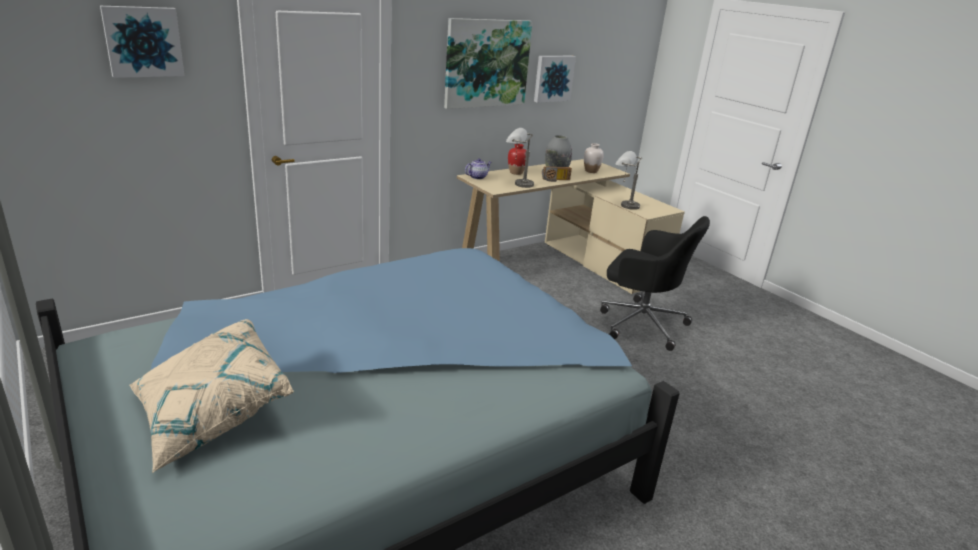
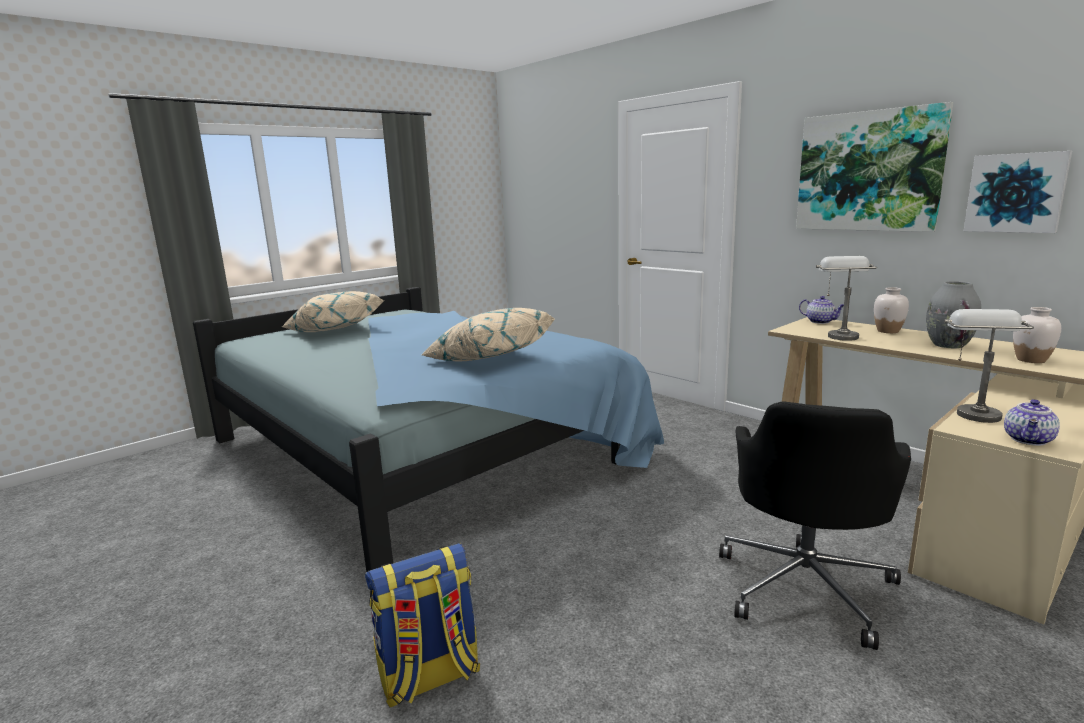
camera: 85 degrees right, 10 degrees down
(143, 41) = (569, 166): picture -> none
(498, 301) = (488, 359): none -> beige pillow
(516, 173) = (888, 331): red vase -> white vase
(555, 180) = (908, 347): radio -> none
(661, 209) = (1029, 440): none -> teapot
(743, 470) = (429, 677): none -> backpack

